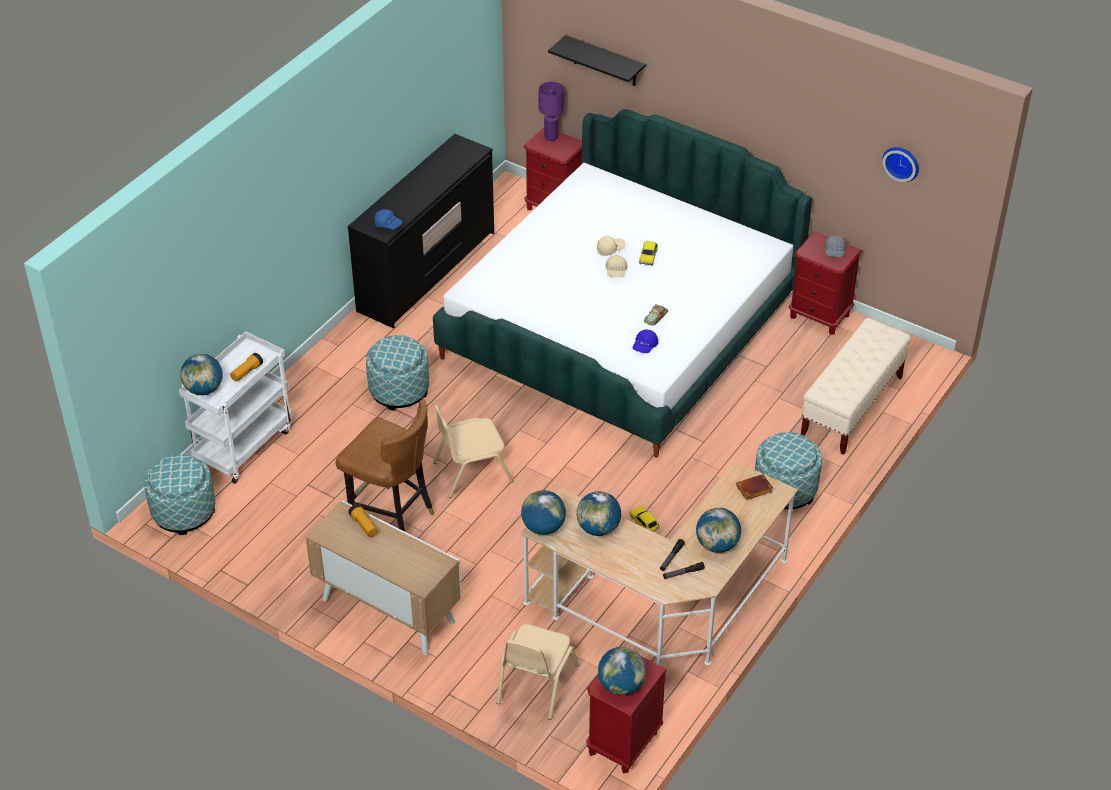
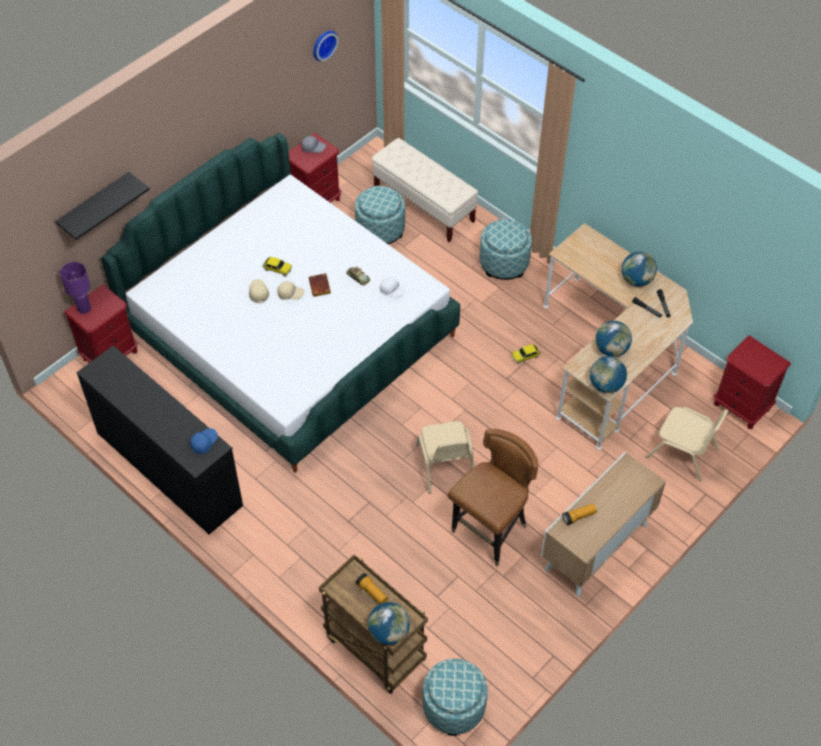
camera: 80 degrees left, 10 degrees up
(244, 445) = (373, 648): white cart -> brown cart
(399, 390) = (329, 510): ottoman -> ottoman (380, 229)
(621, 685) = (764, 364): globe -> none
(645, 346) = (392, 291): blue cap -> white cap
(754, 490) = (582, 248): brown book -> brown book (321, 287)

